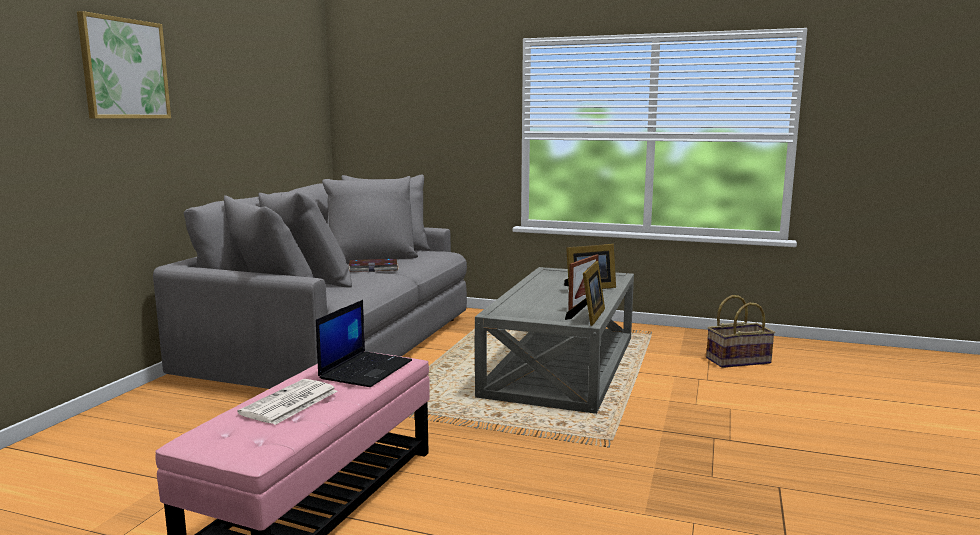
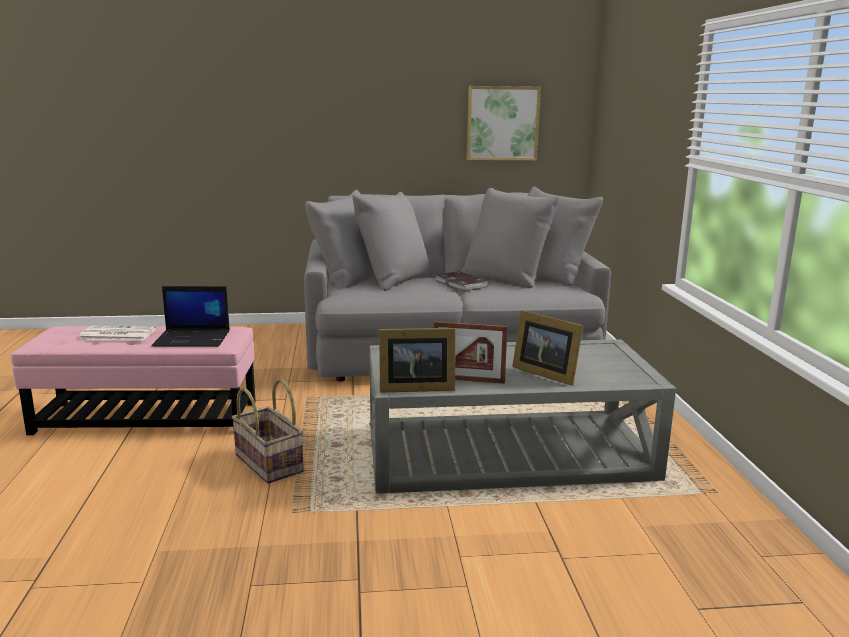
camera: 65 degrees right, 5 degrees up
(124, 69) = (311, 82): picture -> picture (502, 123)
(738, 360) = (684, 581): basket -> basket (270, 463)

